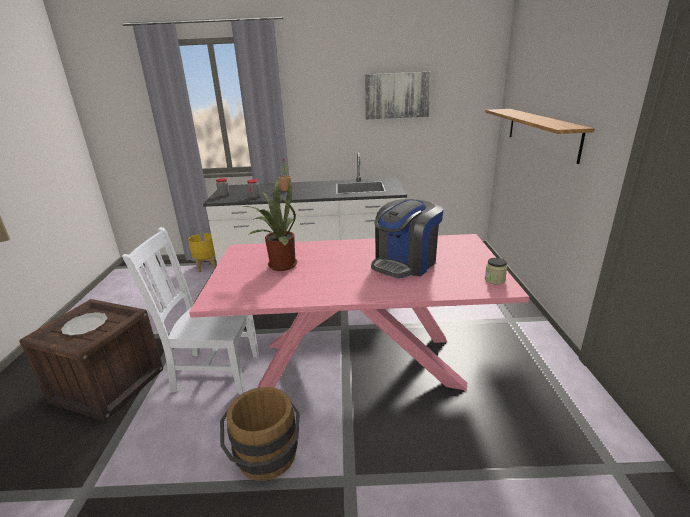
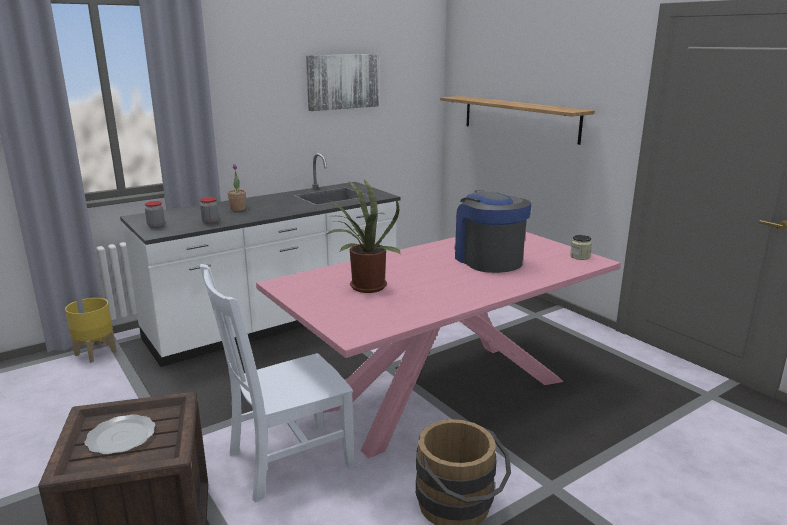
camera: 35 degrees left, 5 degrees down
(405, 263) = (488, 260): coffee machine -> coffee machine turned 150 degrees clockwise

